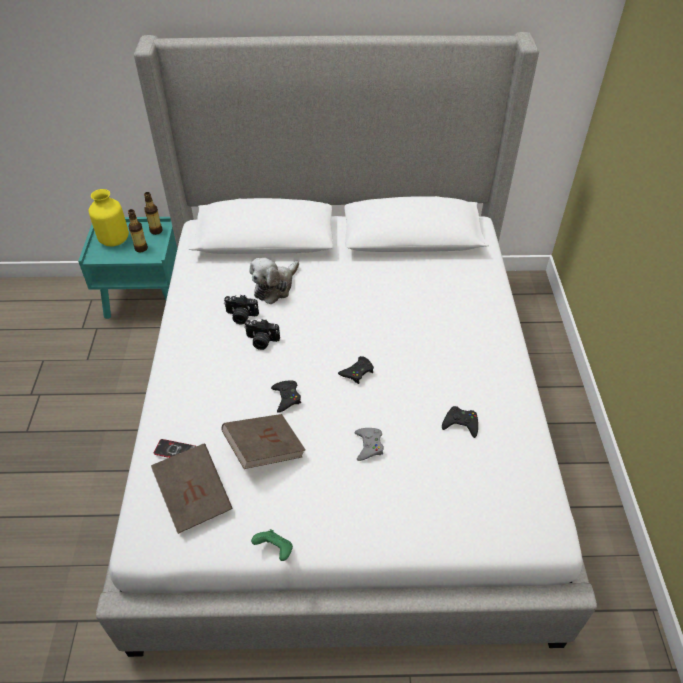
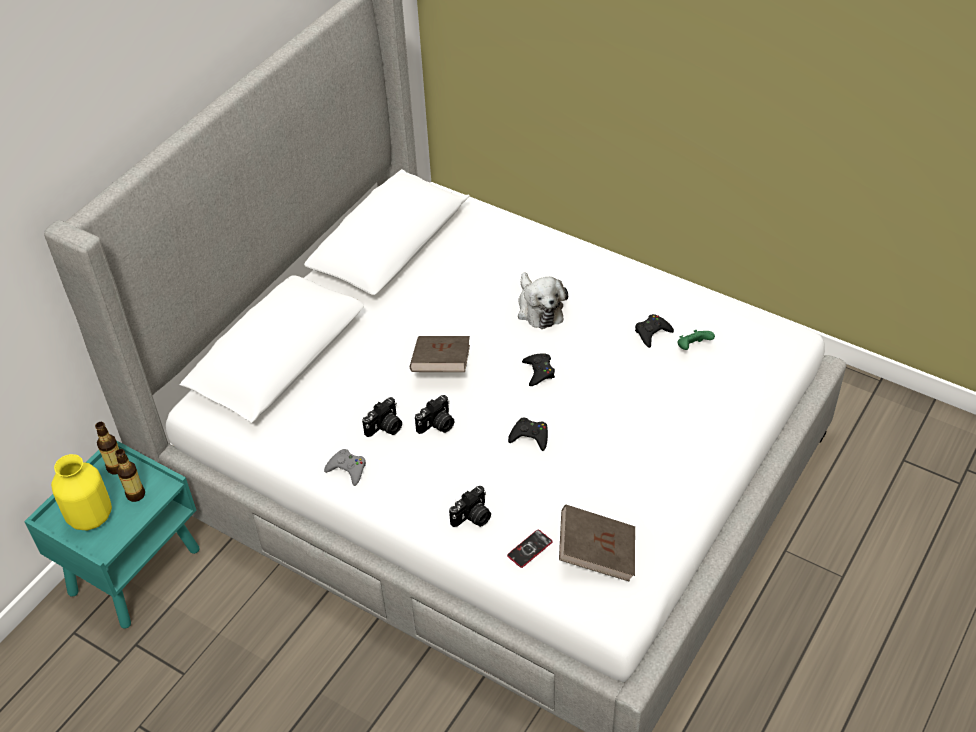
camera: 55 degrees left, 0 degrees up
(187, 402) = (473, 517): none -> camera
(264, 450) = (581, 479): brown book -> brown book (441, 366)
(275, 287) = (365, 382): plush toy -> plush toy (539, 308)
(275, 550) = (692, 517): green game controller -> green game controller (692, 347)
(369, 446) = (629, 405): grey game controller -> grey game controller (347, 469)

